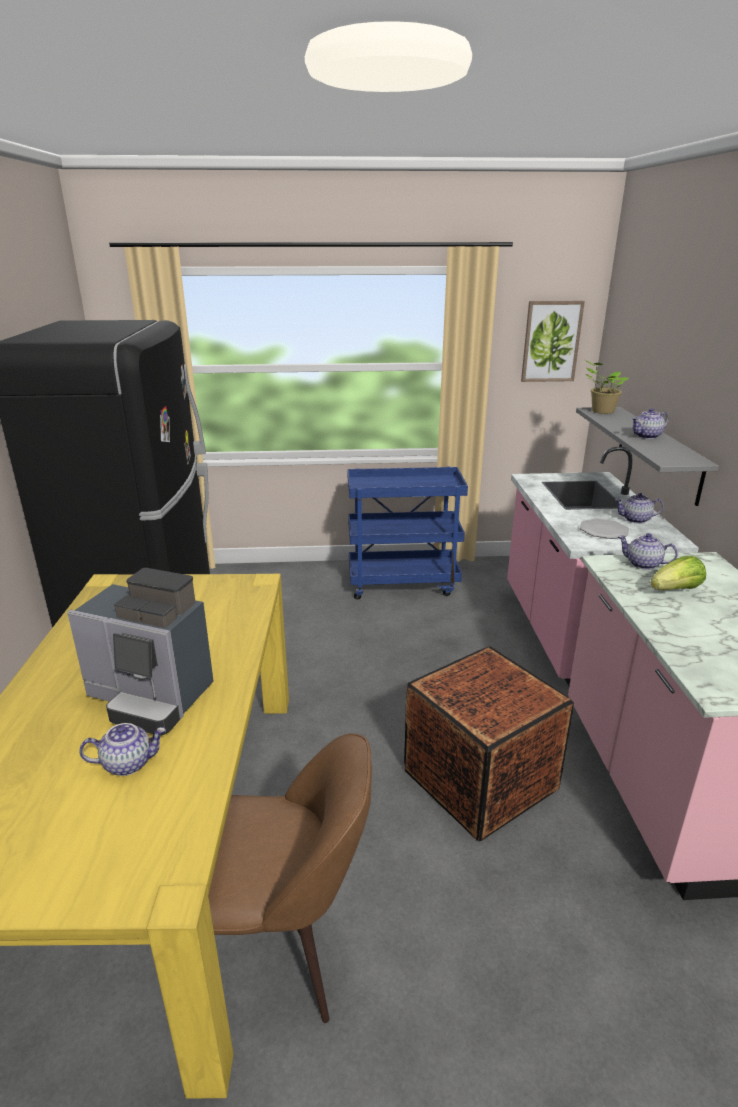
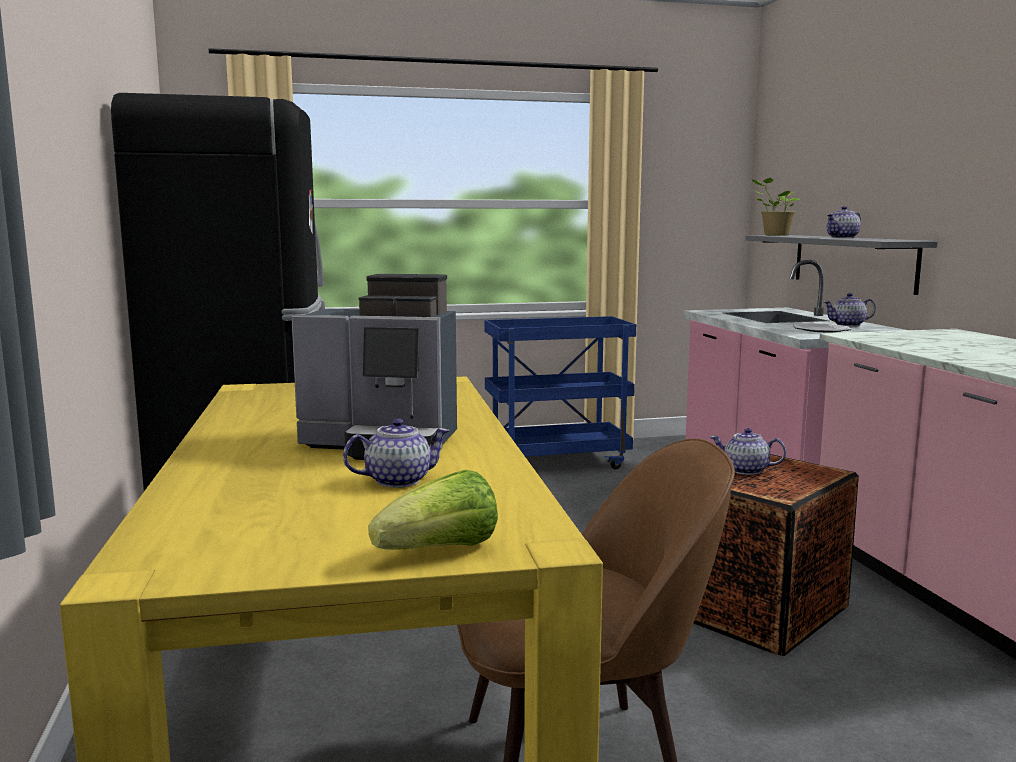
camera: 10 degrees left, 15 degrees down
(551, 341) = (700, 178): picture -> none
(642, 564) = (890, 334): teapot -> teapot (745, 470)
(675, 590) = (941, 343): lettuce -> lettuce (441, 551)

